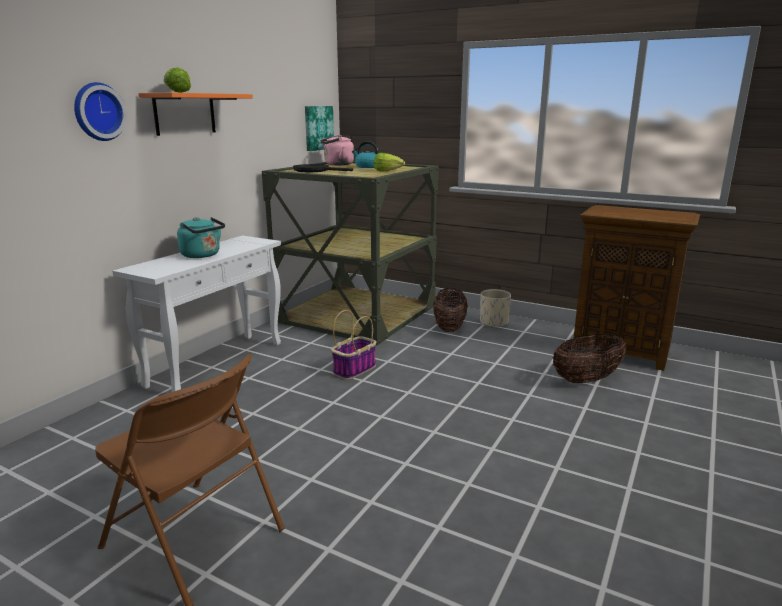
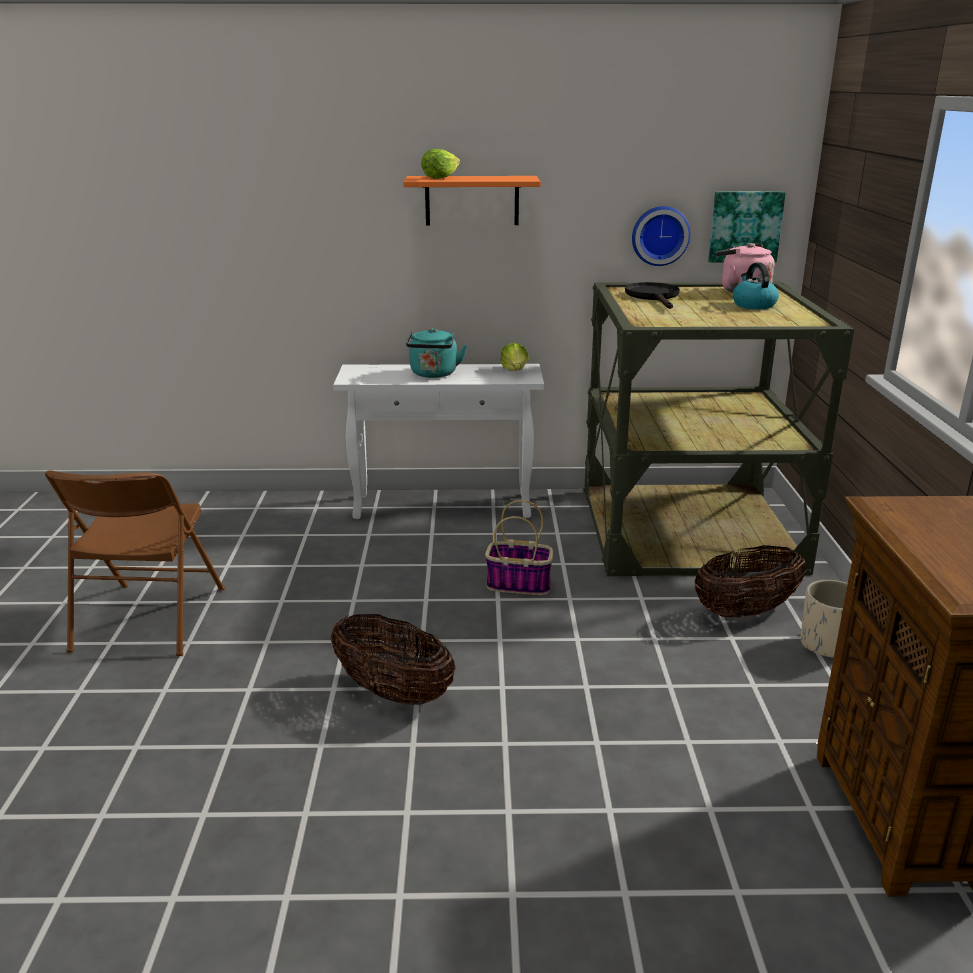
camera: 60 degrees right, 5 degrees up
(97, 112) = (353, 197): wall clock -> wall clock (660, 235)
(388, 171) = (727, 321): lettuce -> lettuce (515, 371)
(587, 379) = (720, 794): basket -> basket (393, 692)

